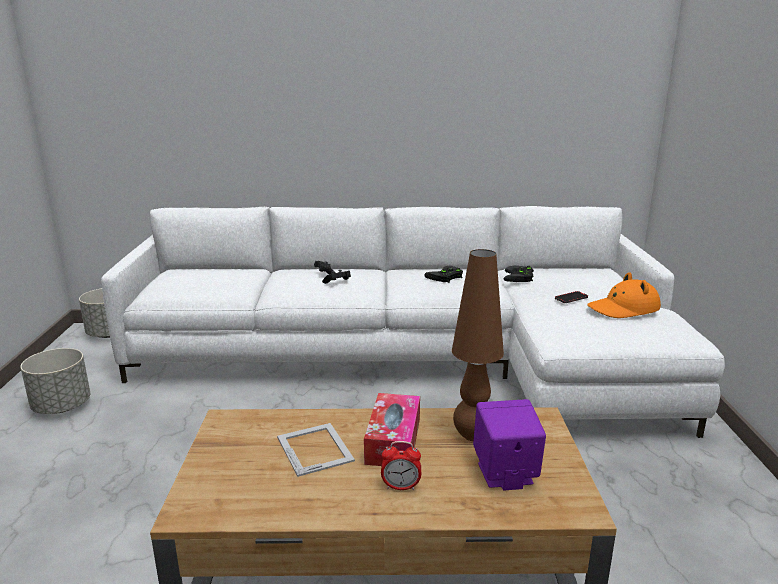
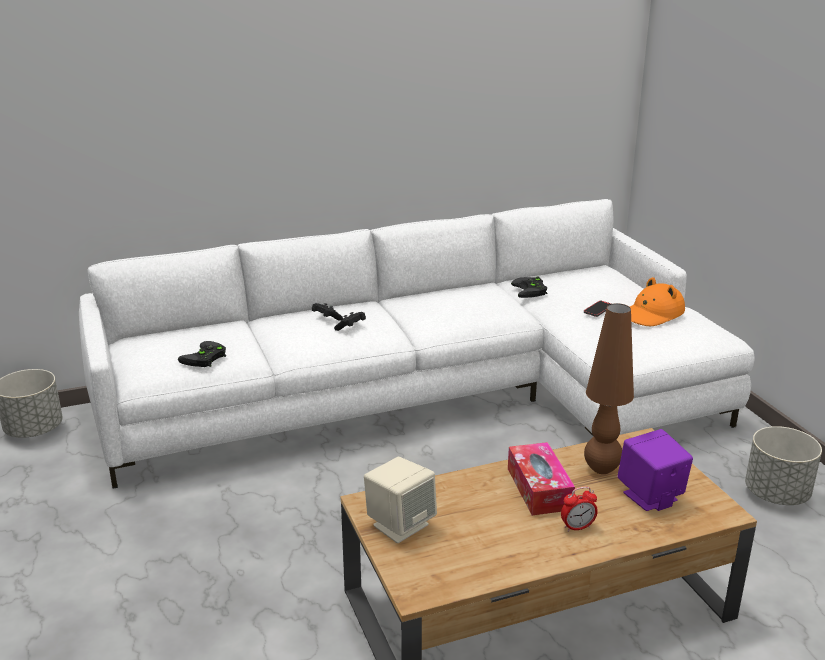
camera: 20 degrees left, 5 degrees up
(62, 407) = (65, 531): grey planter -> grey planter (777, 494)
(233, 445) = (400, 525): none -> beige speaker
(315, 448) = (477, 510): picture frame -> none
(445, 277) = (458, 302): black game controller -> black game controller (204, 358)

